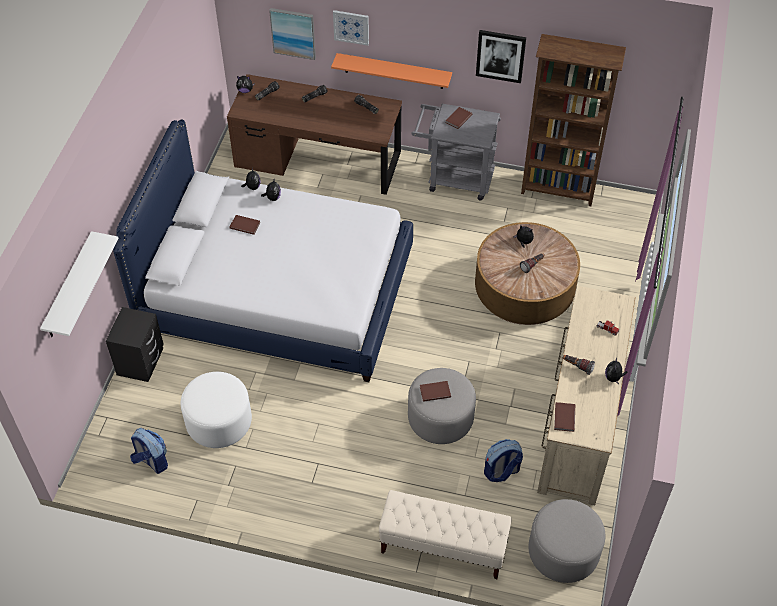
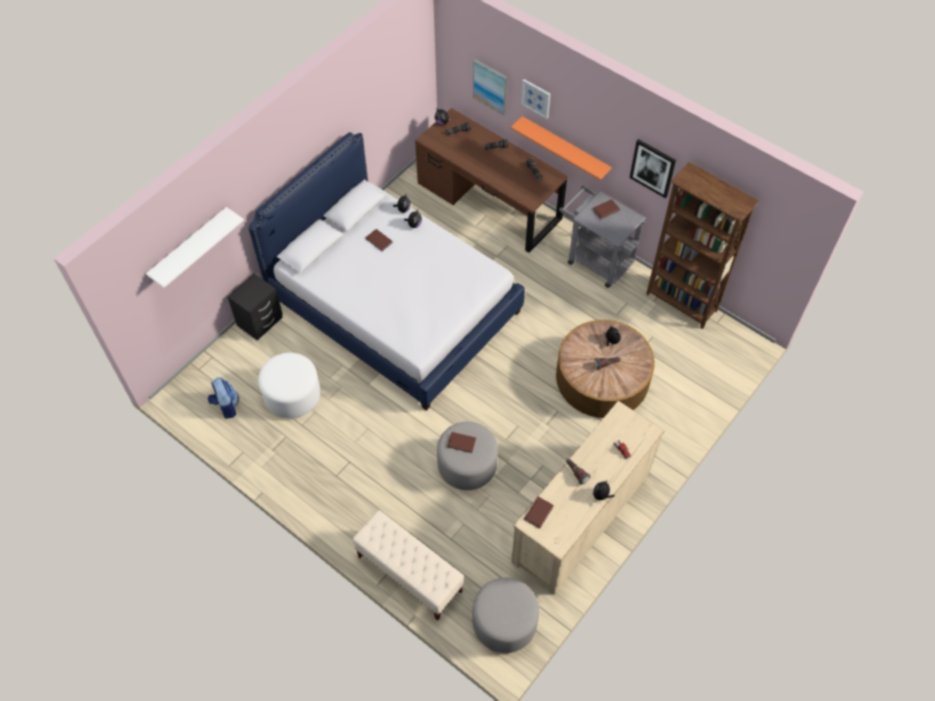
camera: 25 degrees right, 5 degrees up
(501, 471) = (491, 532): backpack -> none

